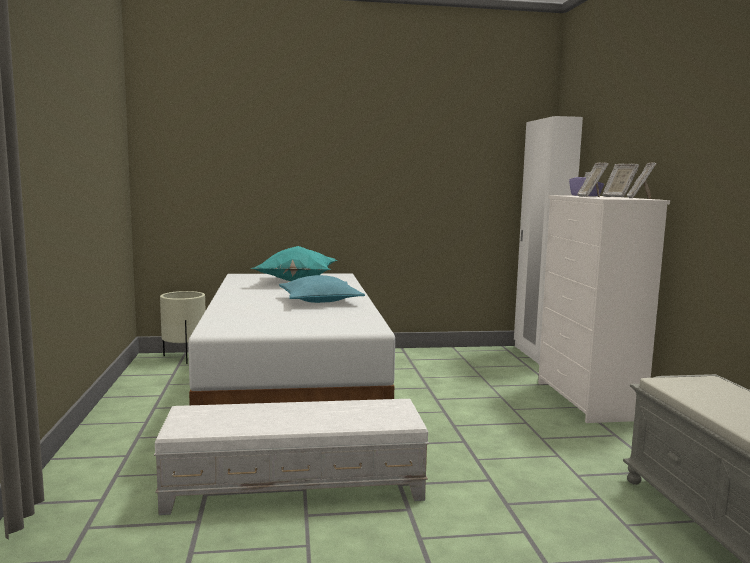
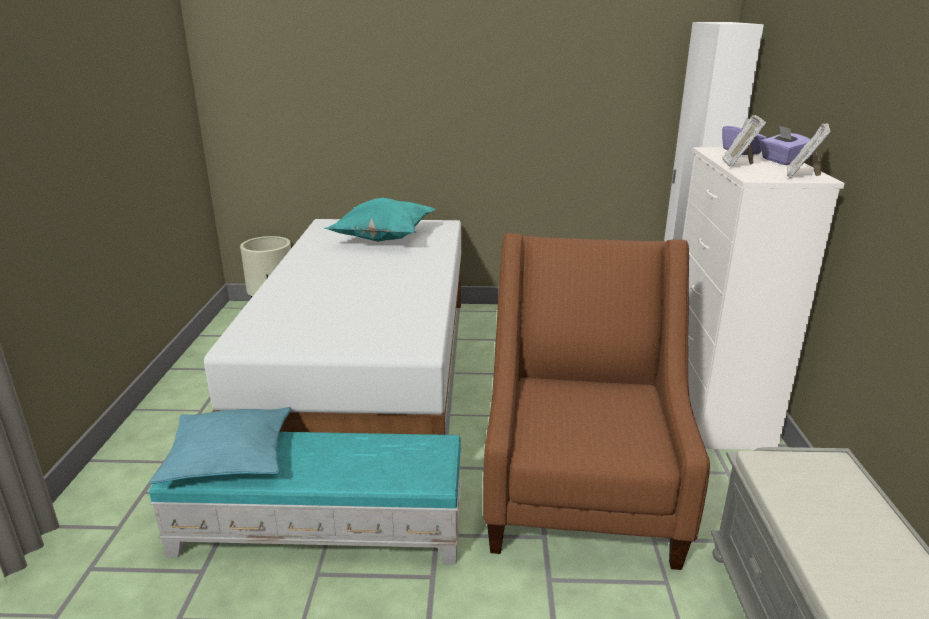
camera: 10 degrees right, 15 degrees up
(296, 486) = (322, 526): white ottoman -> turquoise ottoman
(320, 301) = (390, 282): turquoise pillow -> turquoise pillow (229, 457)
(507, 453) = (581, 494): none -> brown armchair
(618, 197) = (781, 161): picture frame -> purple tissue box

